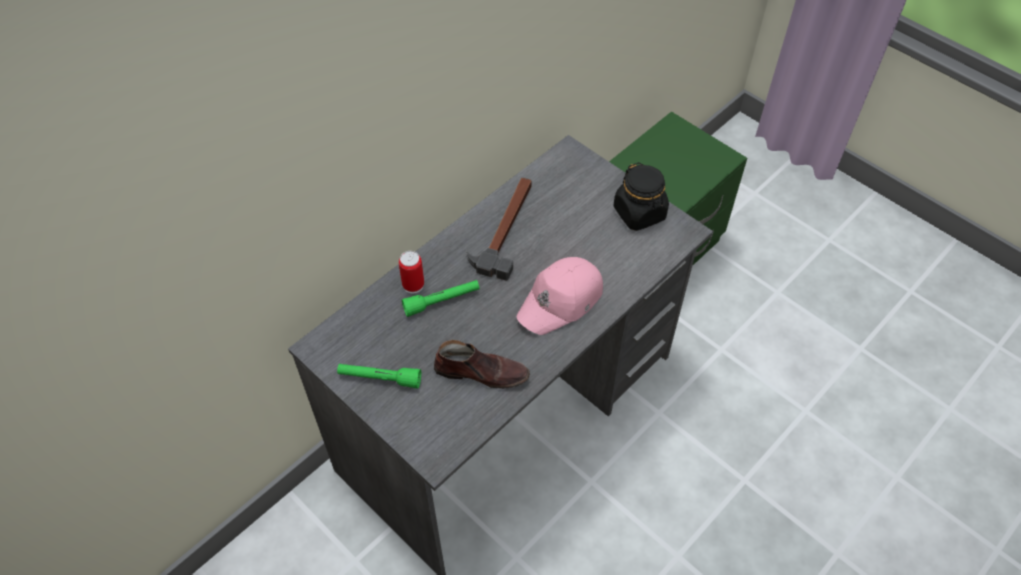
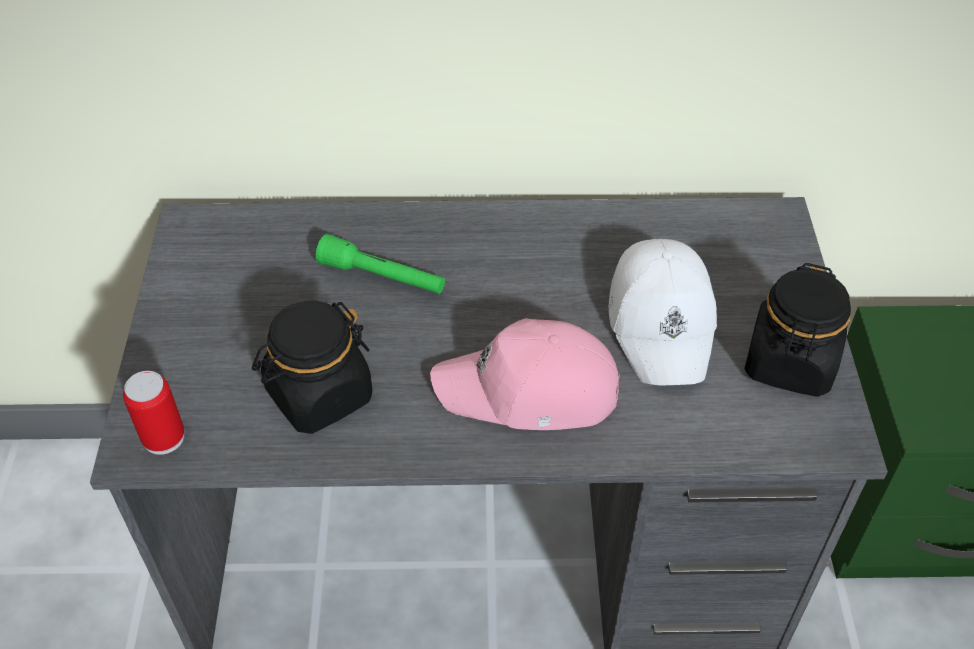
camera: 45 degrees right, 5 degrees down
(380, 378) = (203, 308): green flashlight -> none
(413, 285) = (375, 235): can -> can (163, 437)
(482, 372) = (319, 395): brown shoe -> black jar
(505, 228) = (569, 251): hammer -> none
(577, 232) = (662, 322): none -> white cap

